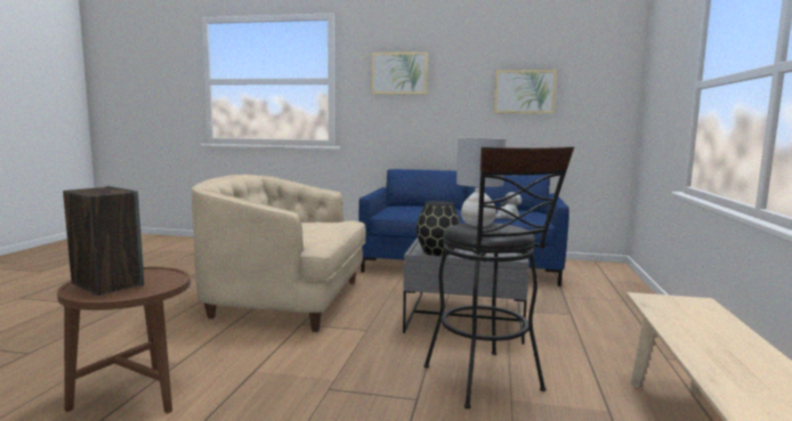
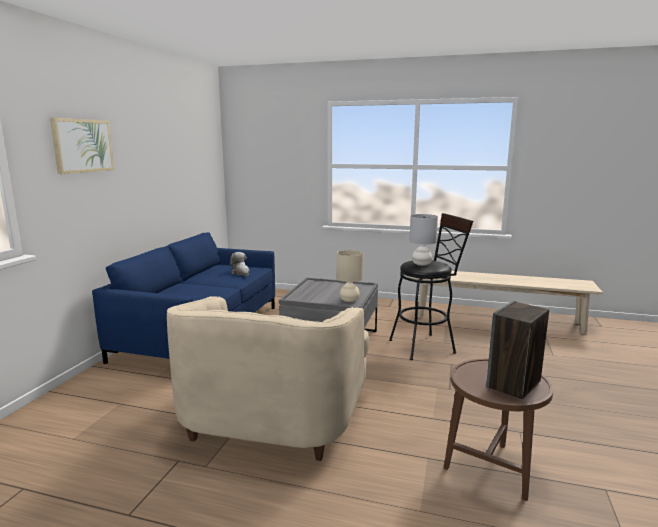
camera: 85 degrees left, 5 degrees up
(437, 253) = (349, 300): black vase -> beige table lamp
(524, 92) = (175, 163): picture -> none

